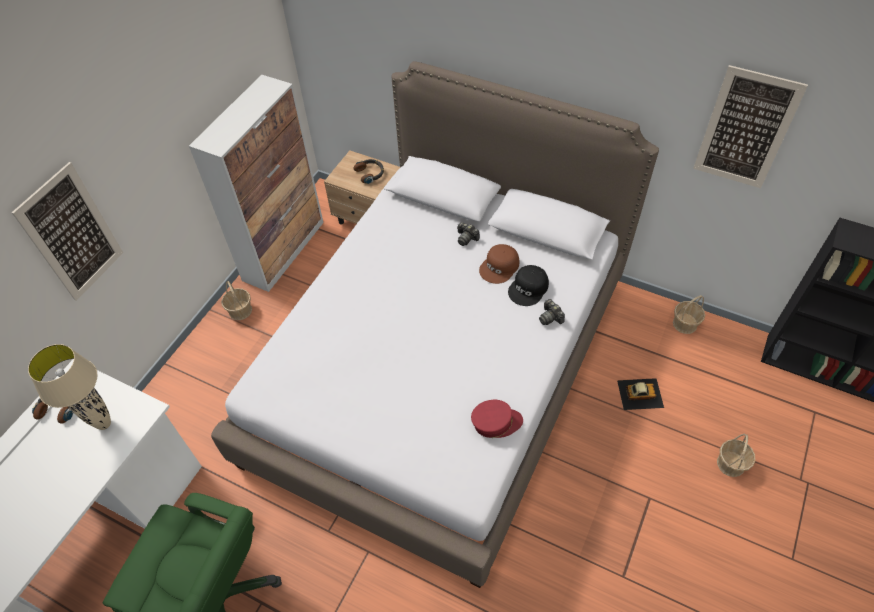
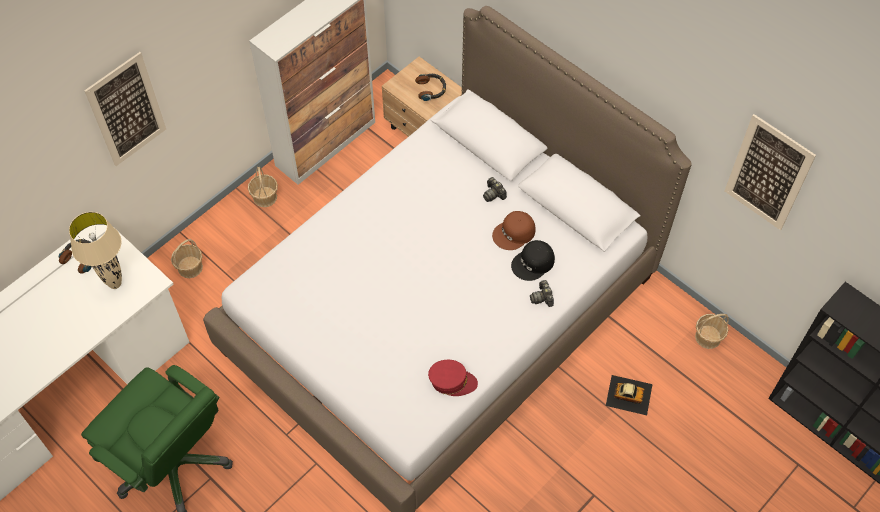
camera: 15 degrees right, 5 degrees up
(731, 463) = (688, 488): basket -> basket (190, 267)

